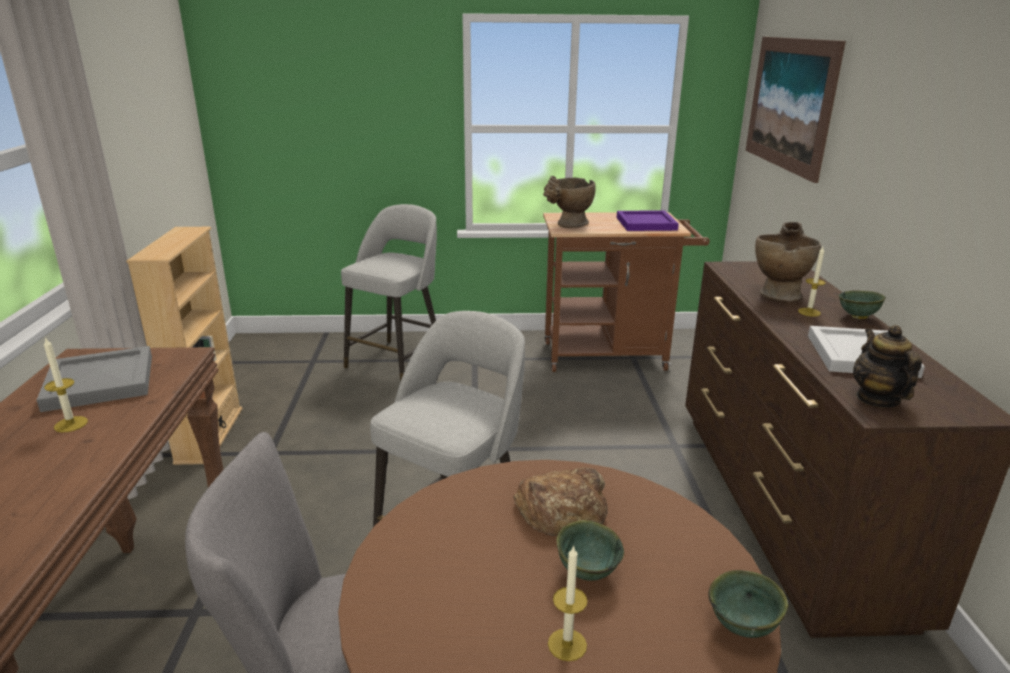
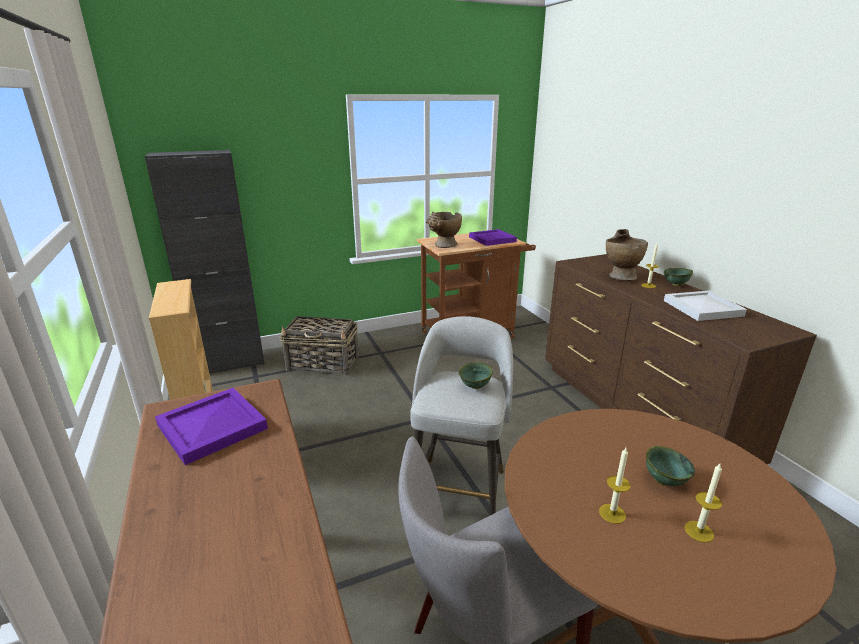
camera: 20 degrees left, 0 degrees up
(71, 424) = (227, 469): candle -> candle (612, 513)
(98, 382) = (210, 427): grey tray -> purple tray
(295, 342) = (229, 363): none -> black cabinet
(397, 360) = (323, 364): grey stool -> basket
(562, 508) = (610, 443): bread -> none
(743, 628) = (775, 489): green bowl -> green bowl (475, 387)
(789, 104) = (580, 152): picture -> none
(877, 399) = (738, 333): teapot -> none

